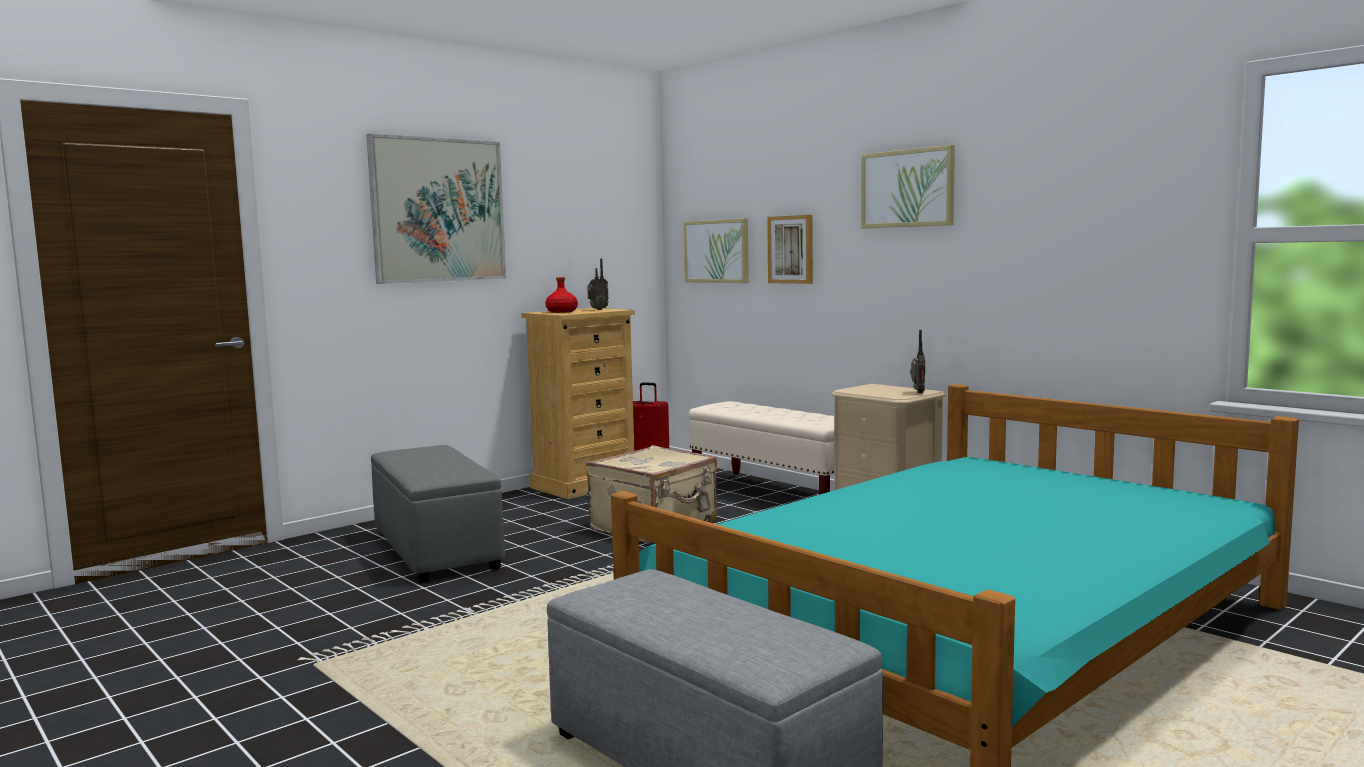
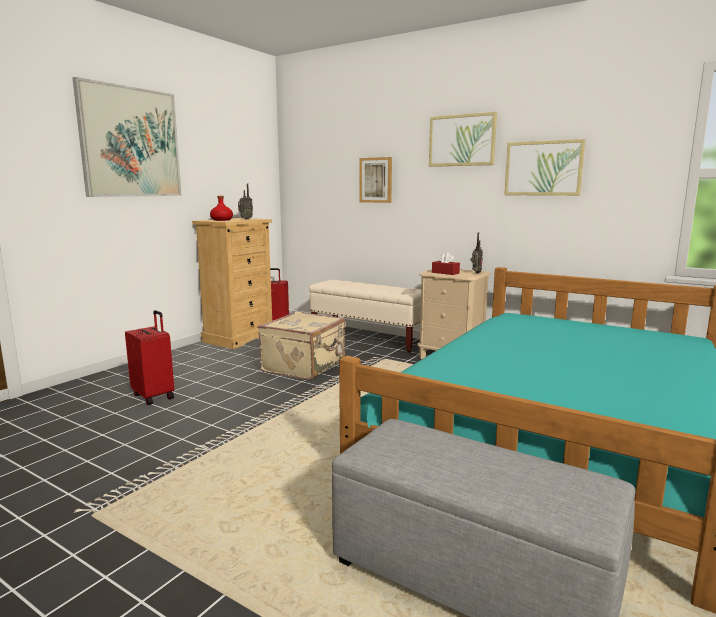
camera: 15 degrees left, 5 degrees up
(437, 550) = (154, 396): grey ottoman -> red suitcase
(717, 251) = (320, 181): picture -> picture (543, 168)
(869, 392) = (445, 273): none -> red tissue box

